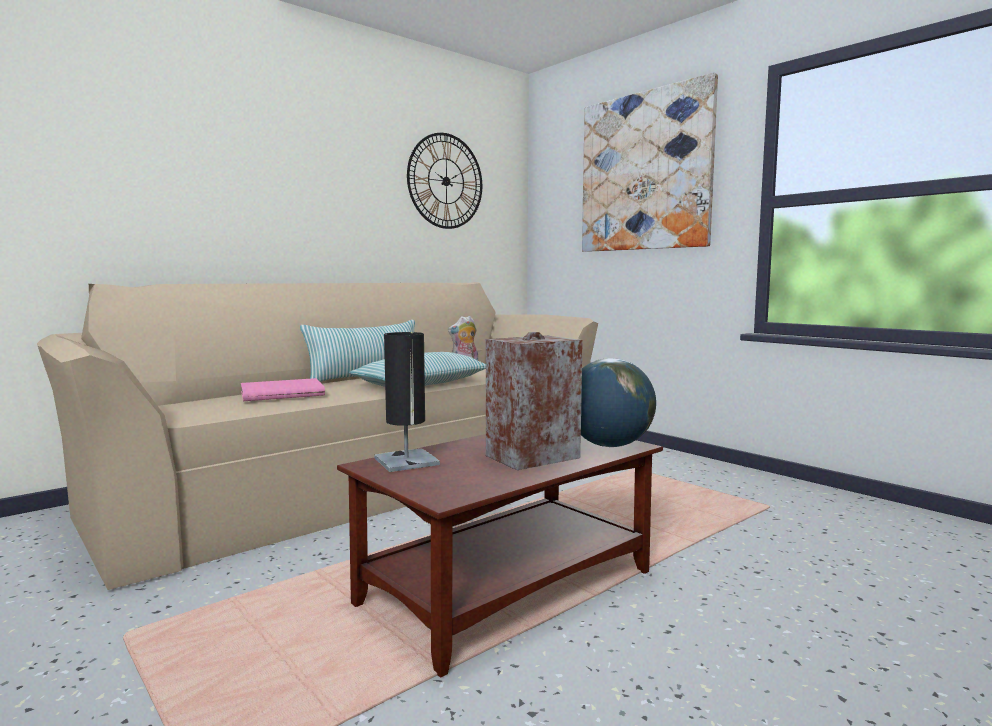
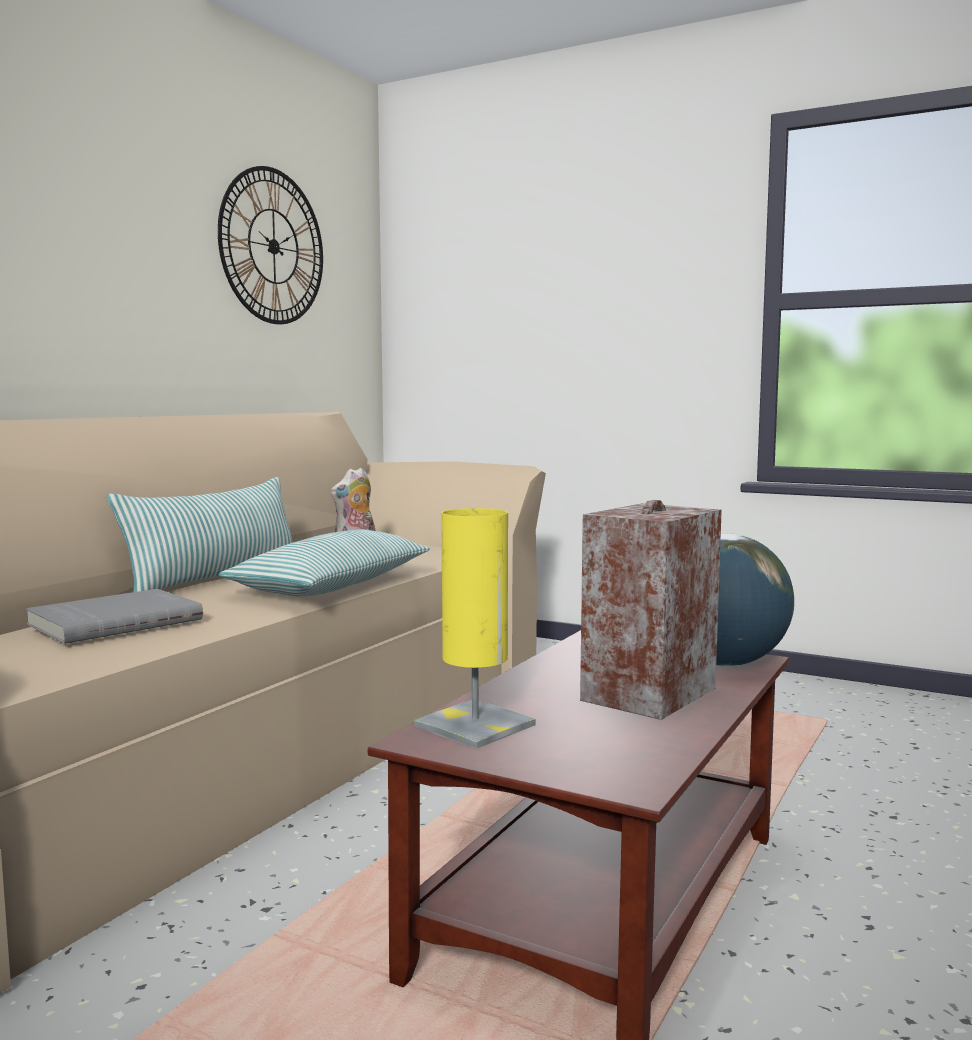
camera: 20 degrees left, 0 degrees up
(282, 393) = (114, 621): pink book -> grey book
(406, 461) = (475, 726): black table lamp -> yellow table lamp
(645, 172) = (584, 249): picture -> none

